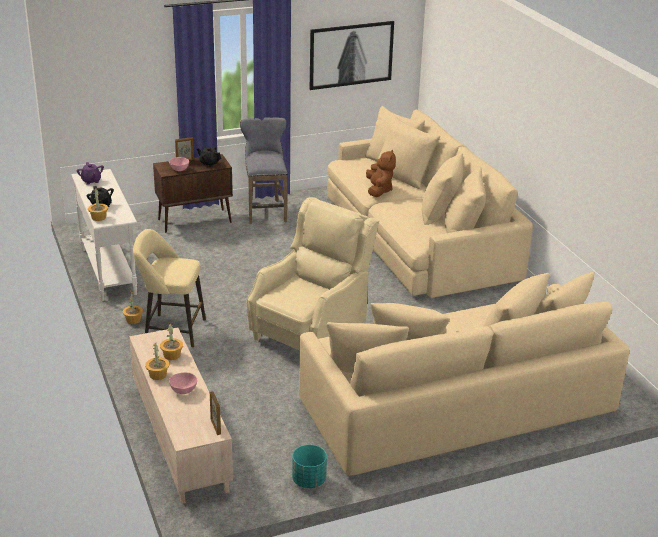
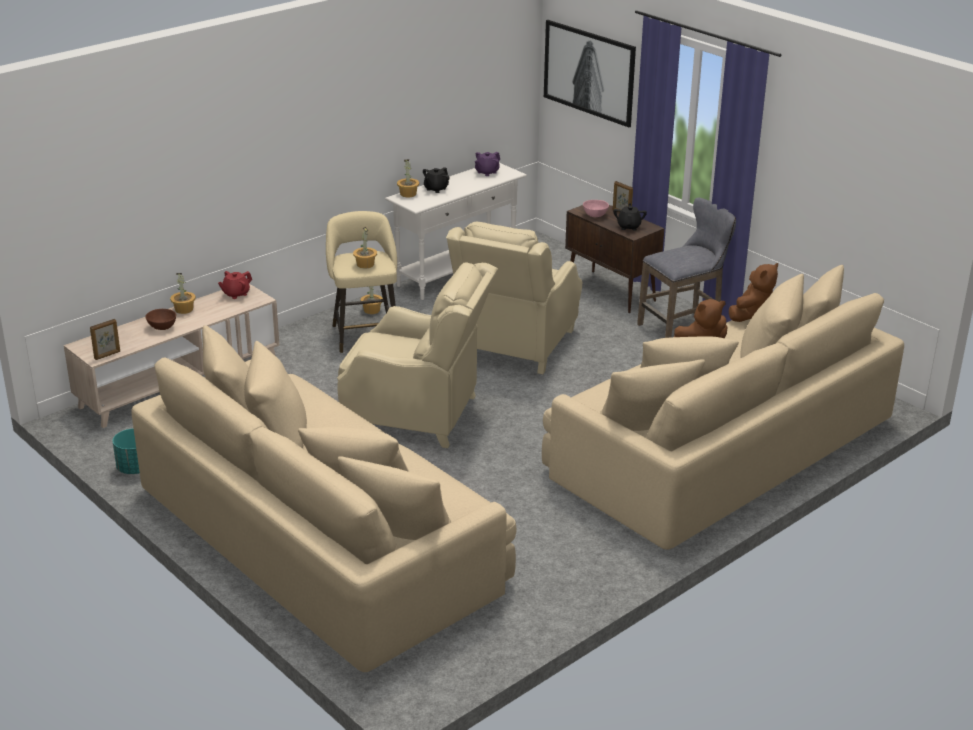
camera: 70 degrees right, 0 degrees up
(150, 344) = (236, 294): none -> red teapot
(171, 355) = (221, 308): potted plant -> potted plant (365, 264)
(183, 391) = (161, 327): pink bowl -> brown bowl
(241, 273) = (514, 345): none -> beige armchair
(345, 165) = (751, 315): none -> brown plush toy
(351, 54) = (852, 176): picture -> picture (590, 72)

